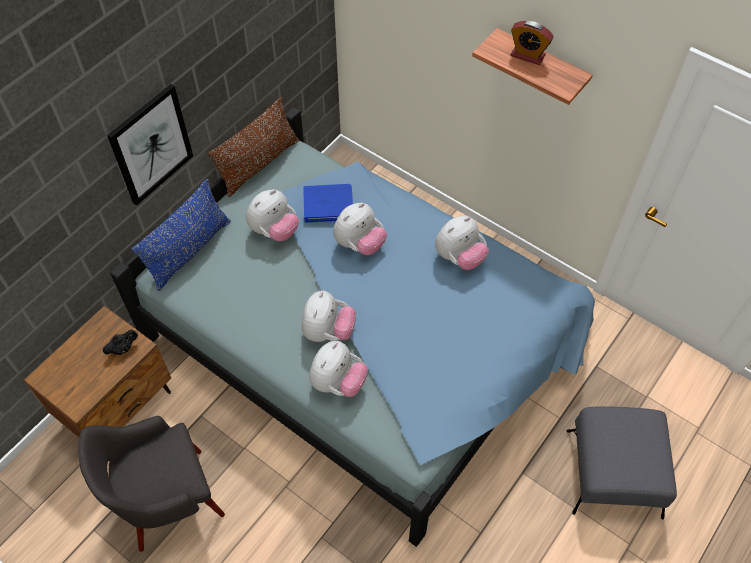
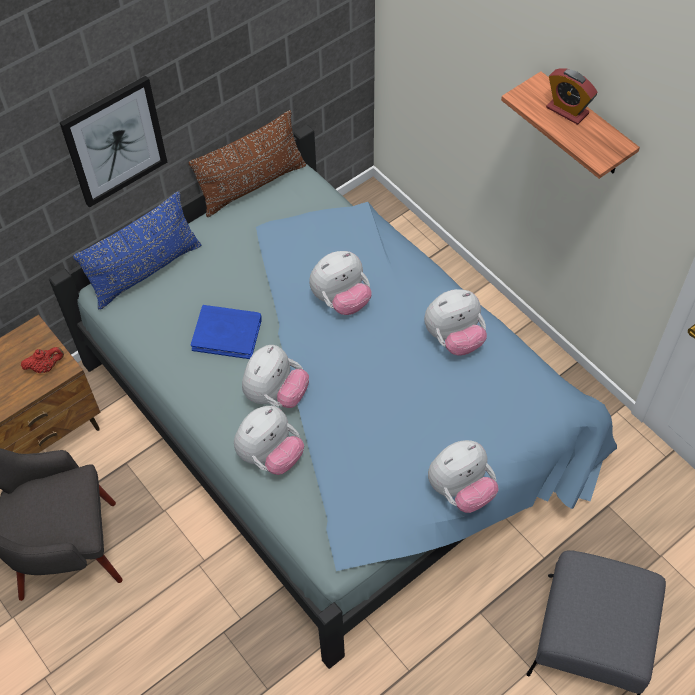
camera: 15 degrees right, 0 degrees up
(123, 348) = (45, 366): black teapot -> red teapot
(274, 230) = (248, 265): plush toy -> plush toy (460, 490)
(328, 204) = (317, 247): blue book -> blue book (227, 333)

